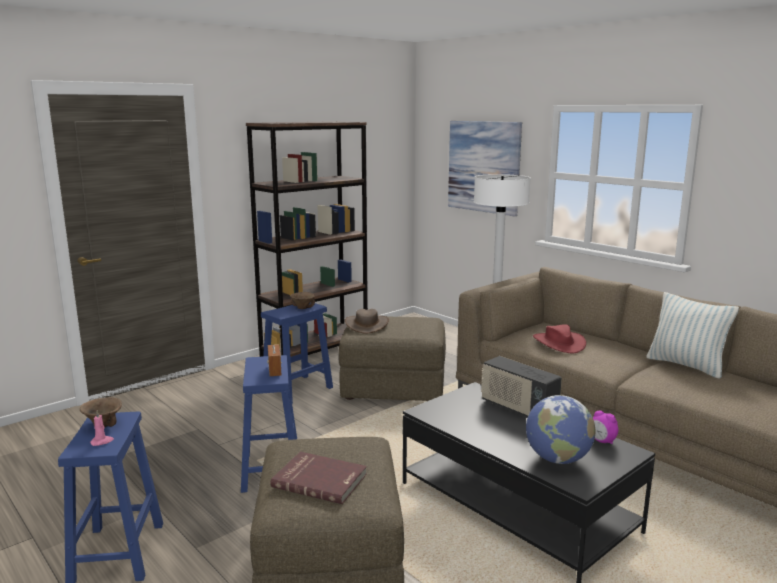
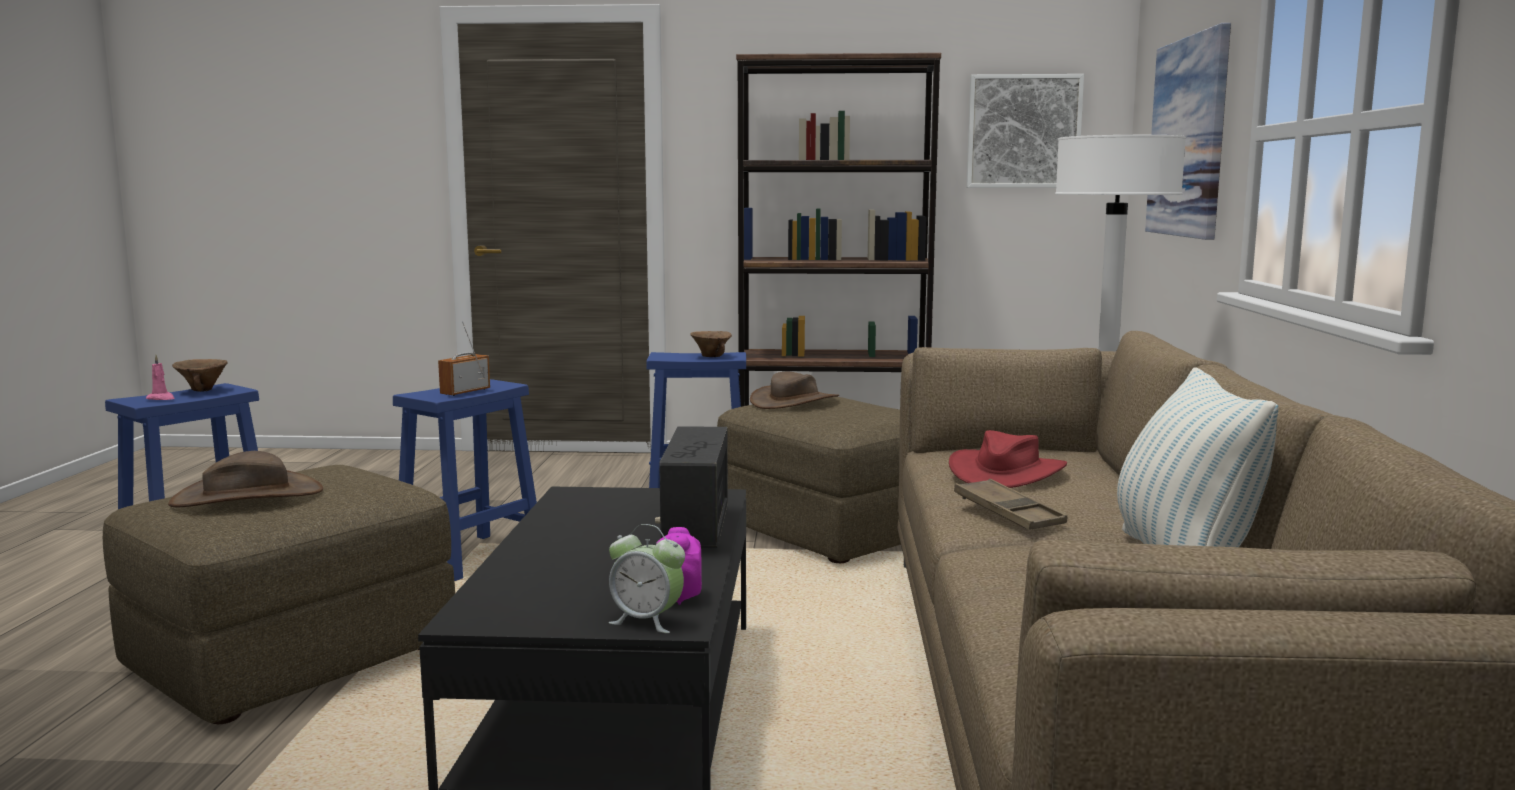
camera: 45 degrees right, 5 degrees down
(320, 480) = (248, 496): red book -> brown hat
(376, 156) = (1023, 131): none -> picture
(557, 459) = (545, 587): globe -> none
(608, 362) = (1008, 513): none -> brown tray
(623, 455) = (647, 621): none -> alarm clock

